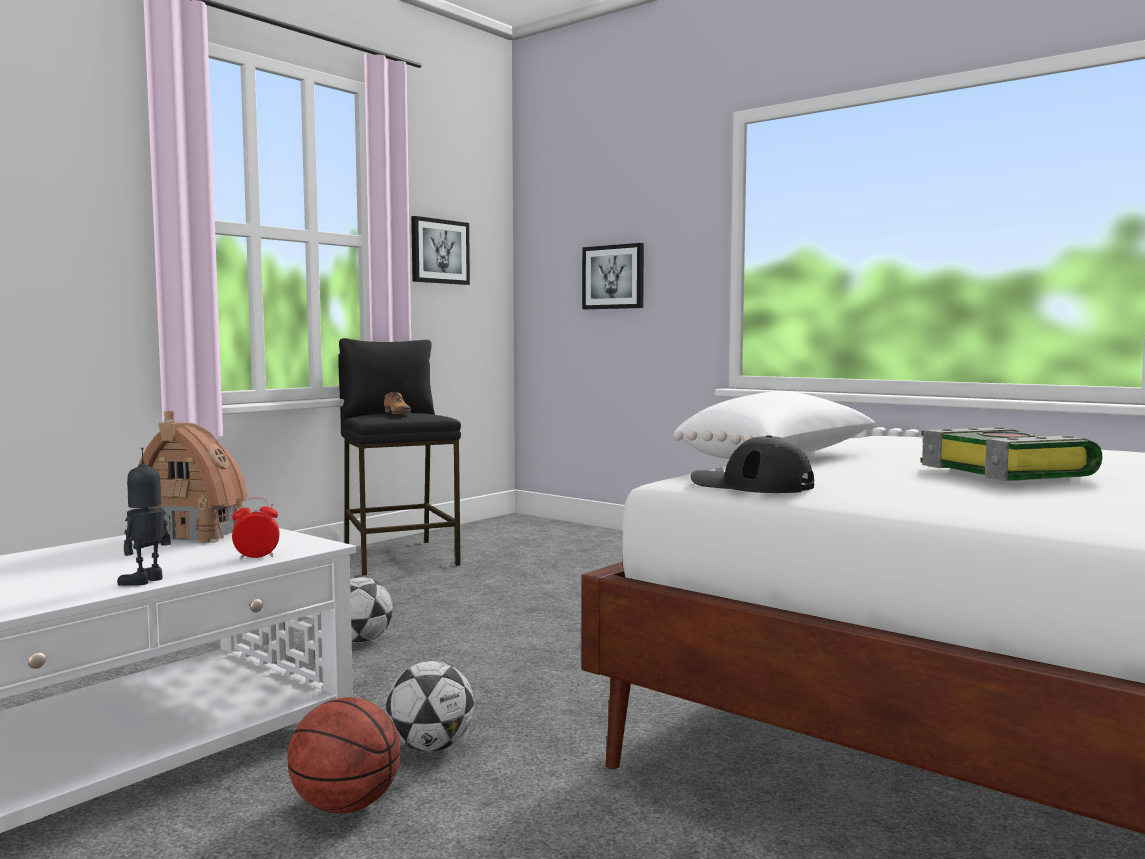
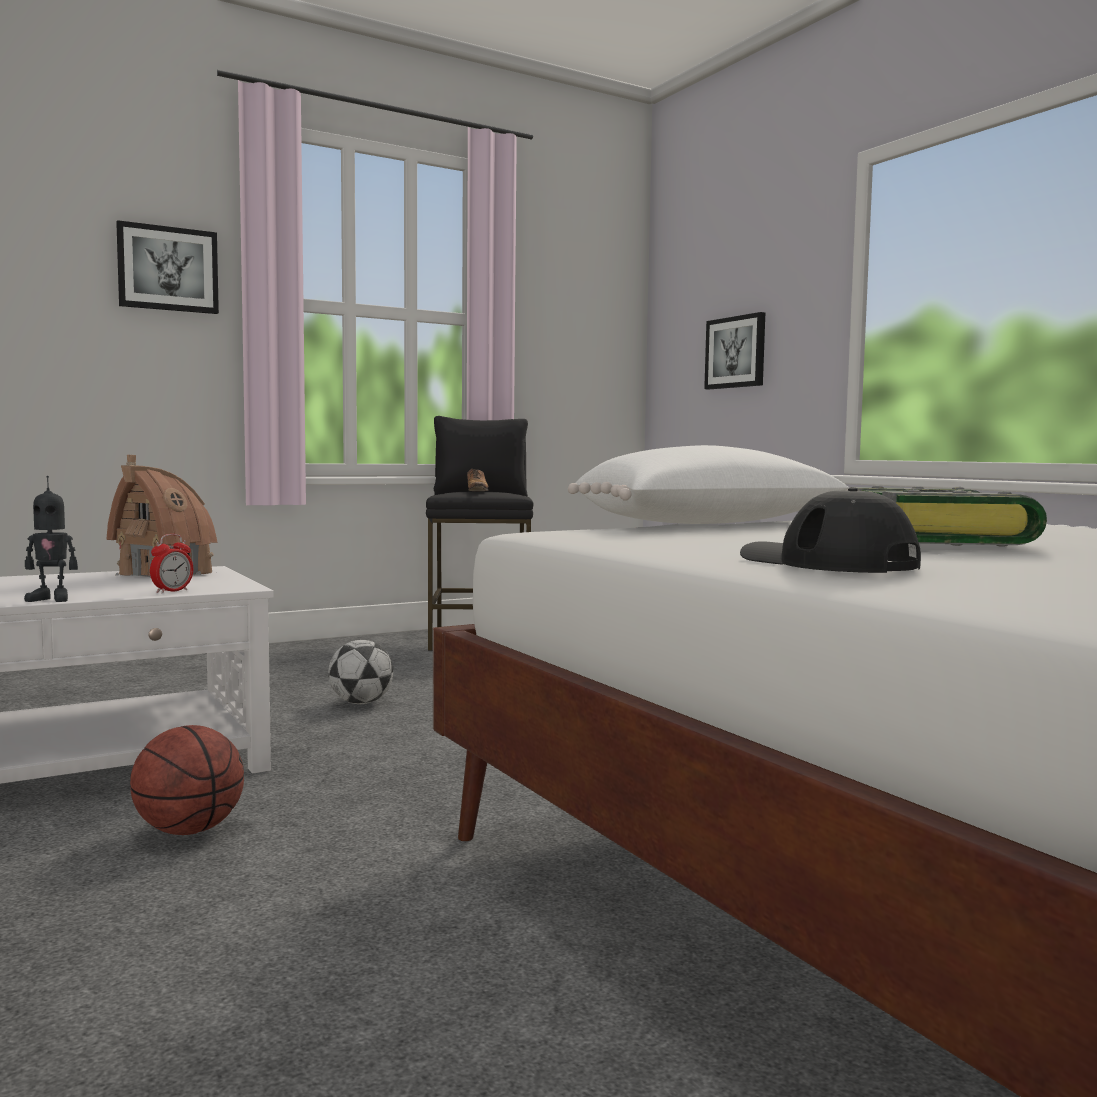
camera: 20 degrees right, 0 degrees up
(147, 581) = (51, 599): toy robot -> toy robot turned 135 degrees counterclockwise
(256, 557) = (172, 591): alarm clock -> alarm clock turned 120 degrees clockwise
(430, 747) = (316, 796): football -> none
(439, 251) = (555, 330): picture -> picture (168, 269)
(751, 485) = (588, 535): black cap -> black cap (827, 563)

